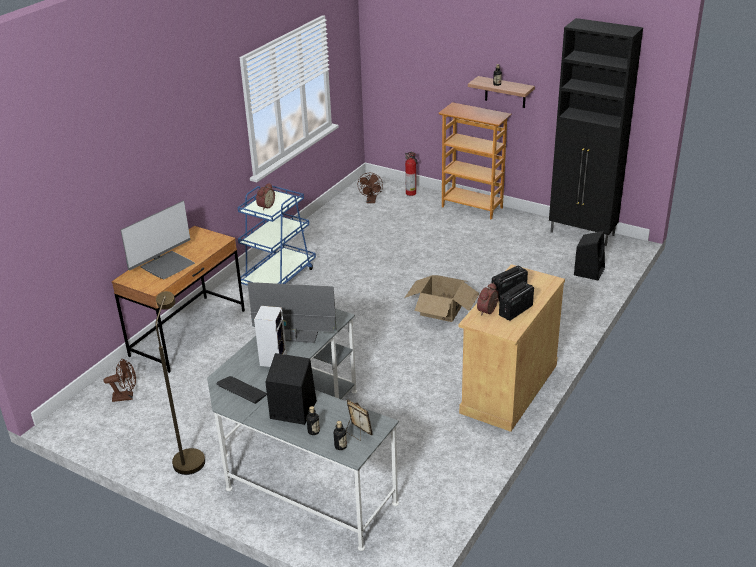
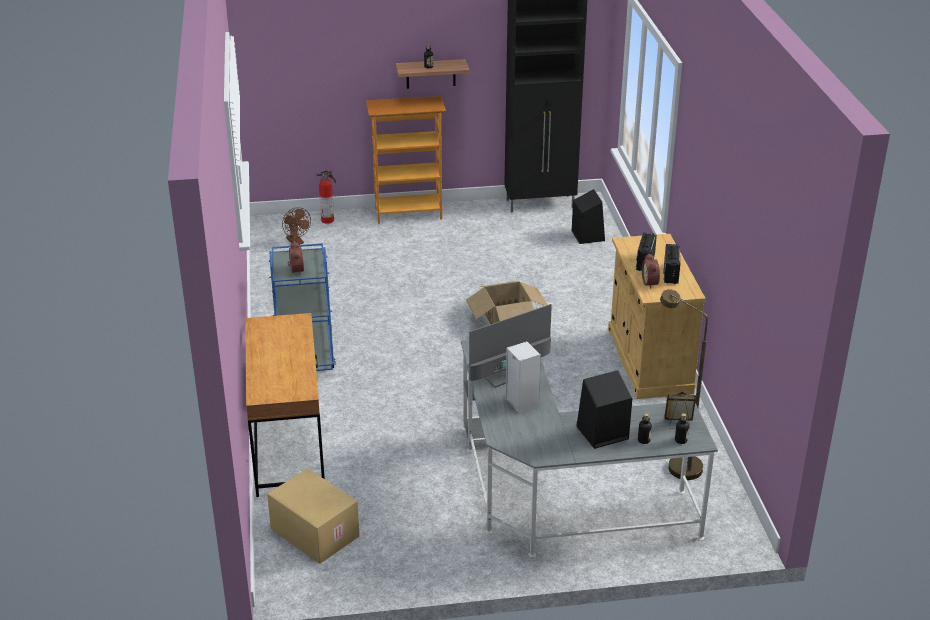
camera: 40 degrees left, 0 degrees up
(126, 396) = (313, 533): brown fan -> cardboard box
(167, 265) = (283, 366): monitor -> none
(189, 456) = (457, 550): brown floor lamp -> brown floor lamp (677, 464)
(242, 390) = (535, 439): keyboard -> none

